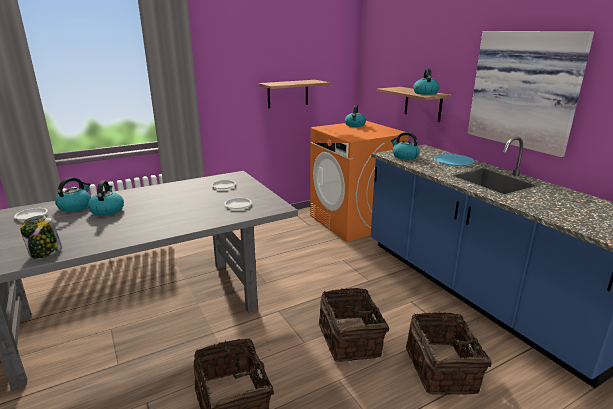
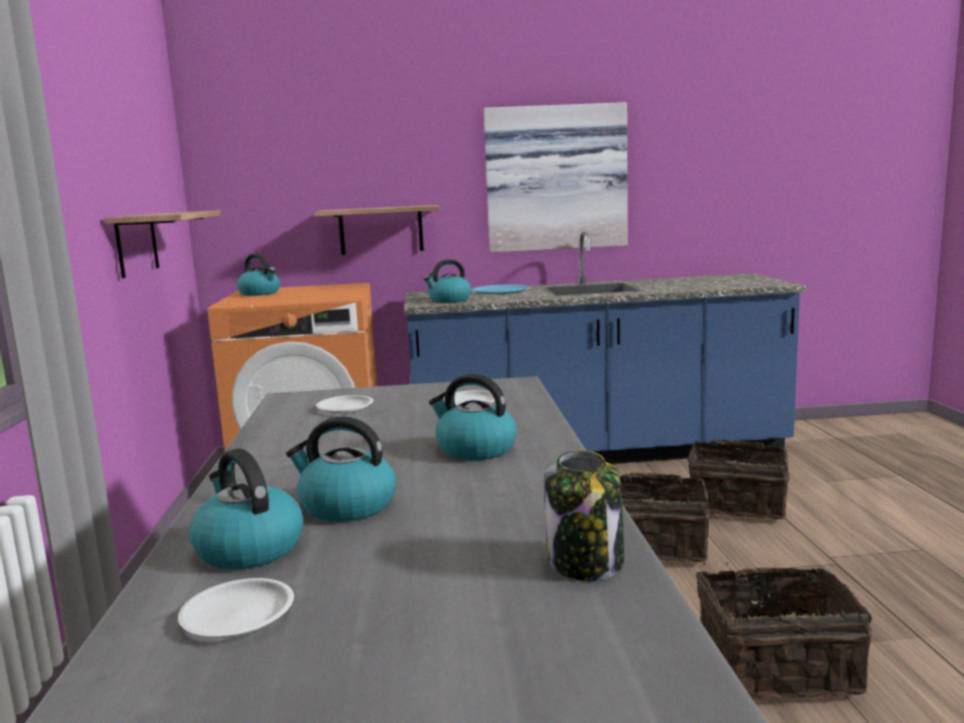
camera: 65 degrees left, 10 degrees down
(425, 93) = (408, 206): kettle -> kettle (474, 449)

